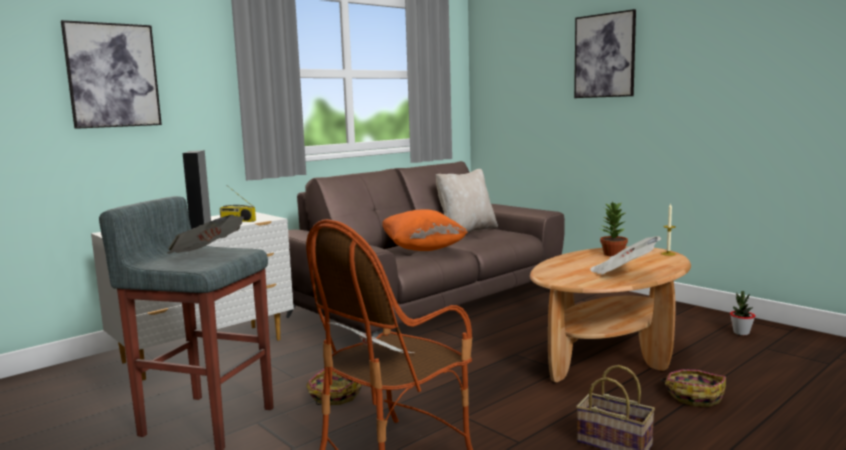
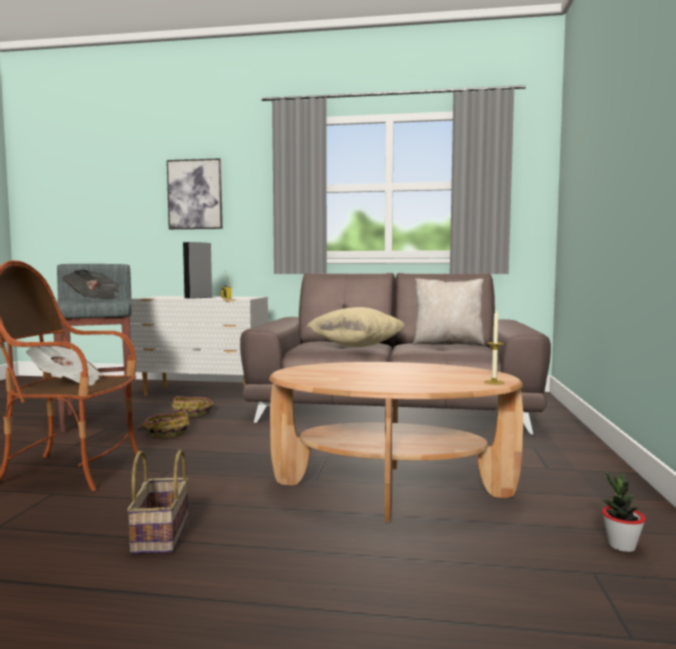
camera: 50 degrees right, 5 degrees down
(422, 249) = (356, 346): orange pillow -> beige pillow
(604, 56) = (621, 130): picture -> none
(612, 254) = (439, 370): potted plant -> none
(623, 273) = (360, 380): newspaper -> none
(694, 396) = (333, 552): basket -> basket (193, 413)

